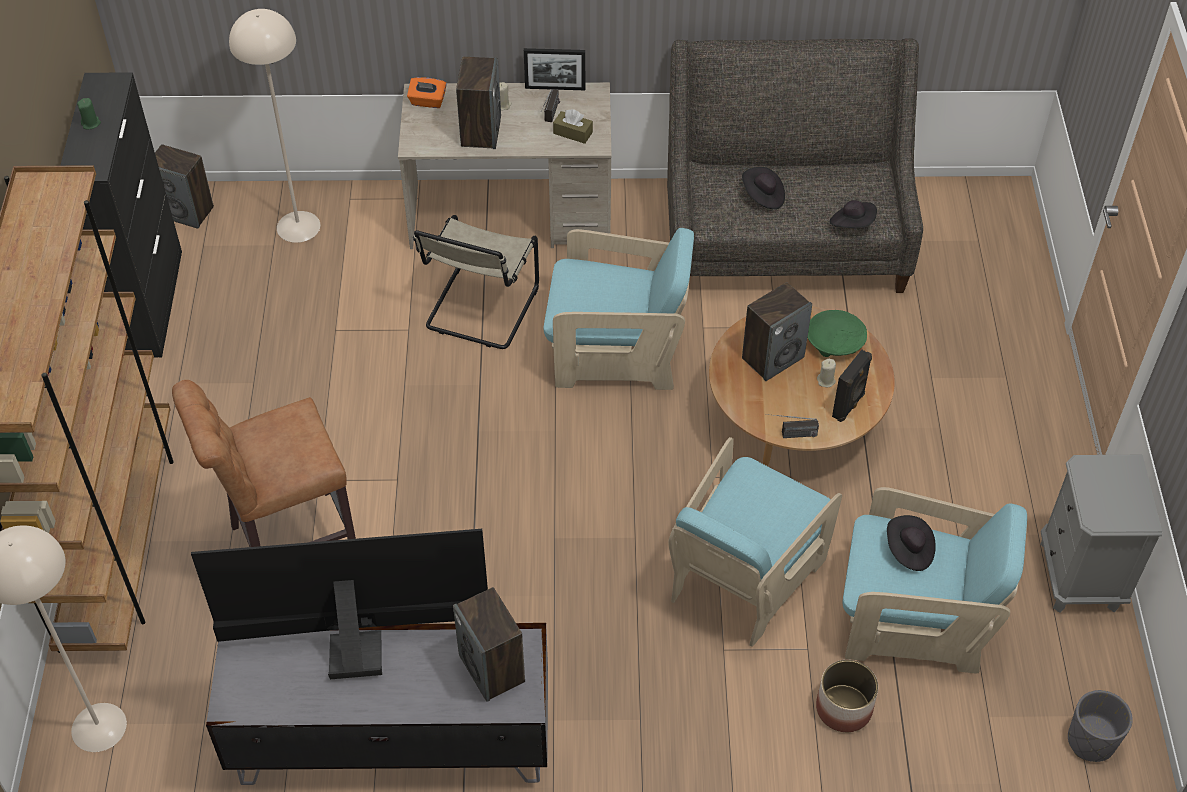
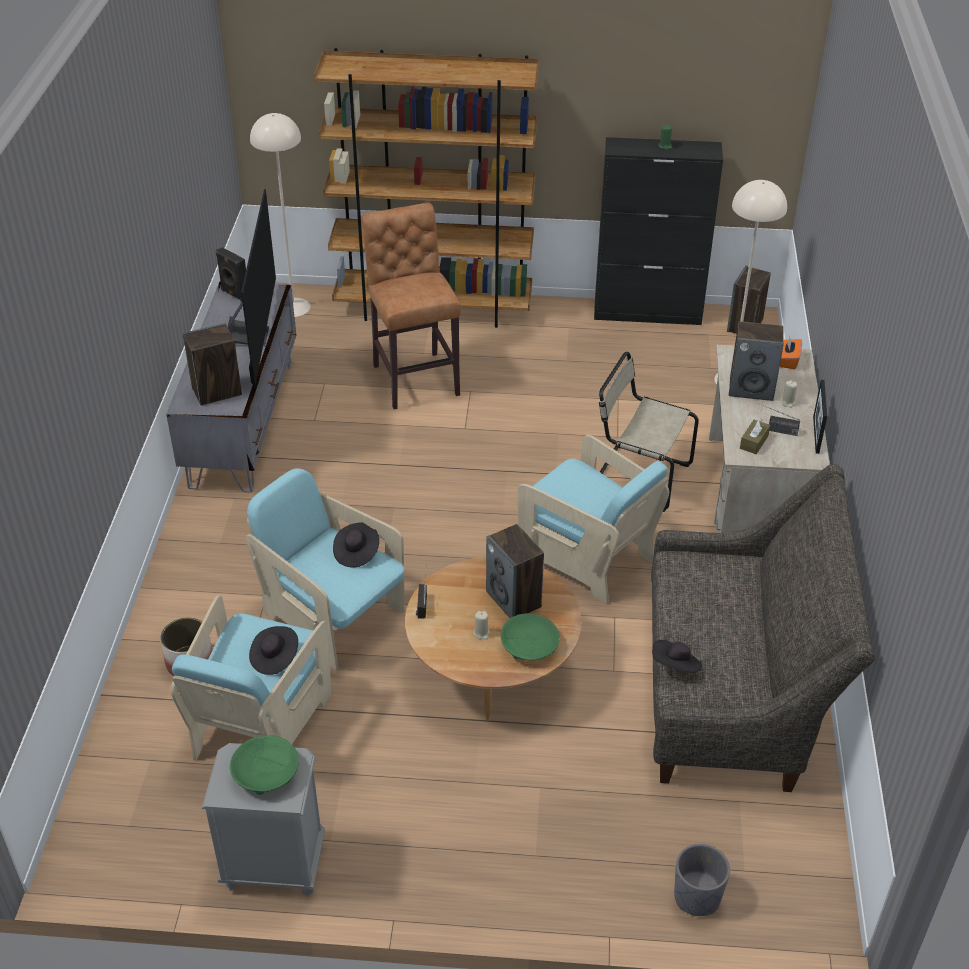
camera: 95 degrees right, 10 degrees down
(616, 352) = (587, 556): turquoise armchair -> turquoise armchair turned 60 degrees counterclockwise
(763, 197) = (714, 602): black hat -> black hat (356, 553)
(849, 406) = (449, 645): black speaker -> black speaker (234, 295)
(1091, 741) = (100, 832): grey planter -> grey planter (697, 897)
(1109, 488) = (265, 774): none -> green bowl

